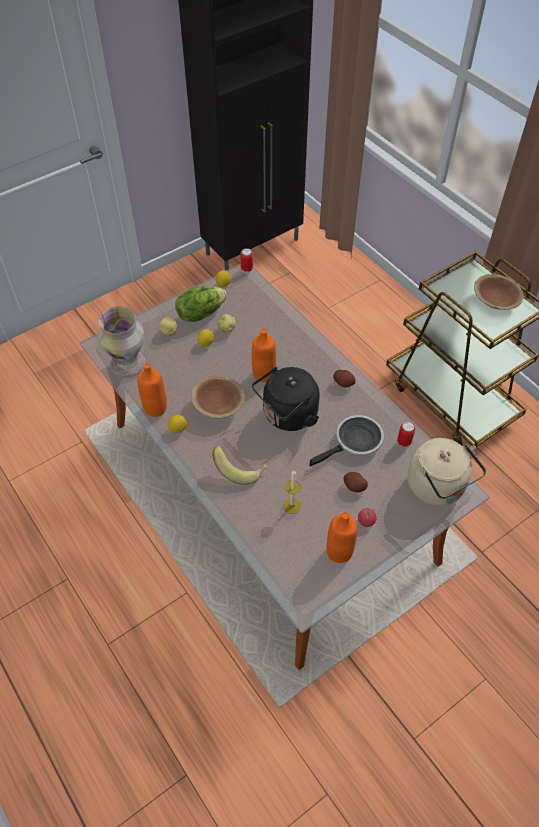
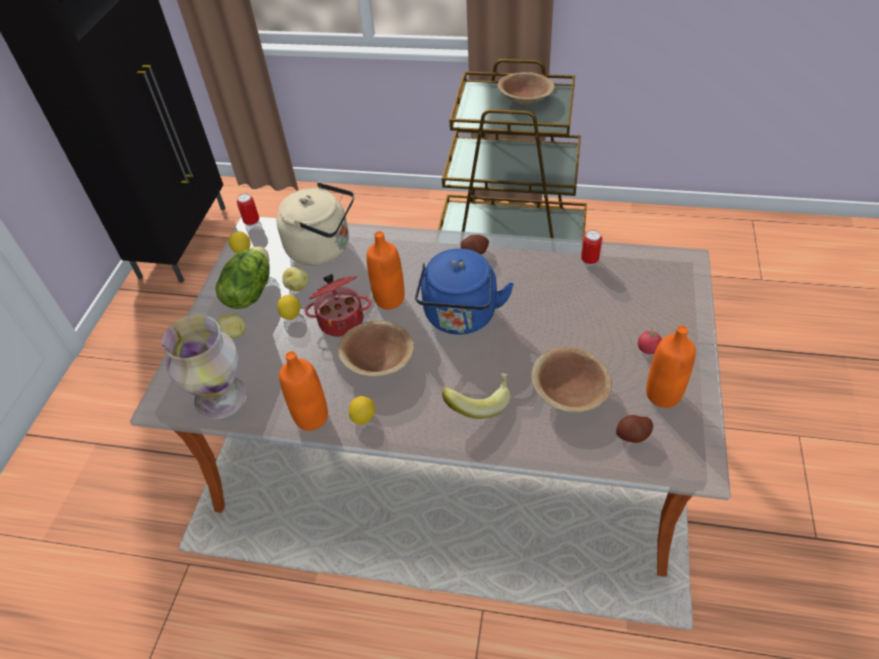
camera: 40 degrees left, 5 degrees down
(226, 366) = (341, 320): none -> cooking pot
(287, 416) = (460, 318): black kettle -> blue kettle
(292, 505) = (569, 392): candle -> brown bowl
(354, 486) = (599, 328): potato -> potato (633, 435)
(355, 443) = (551, 292): frying pan -> none
(438, 488) = (665, 274): beige kettle -> beige kettle (323, 248)

